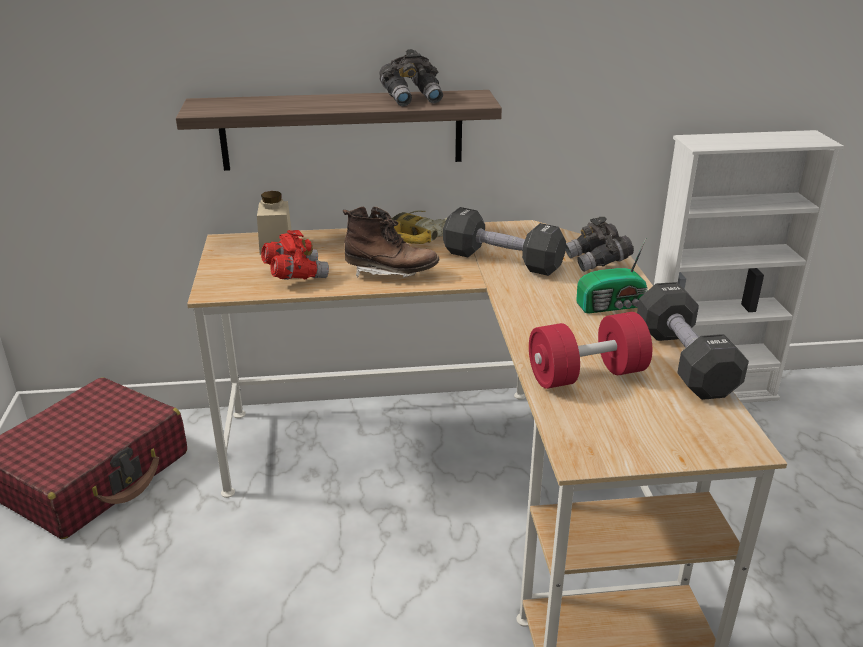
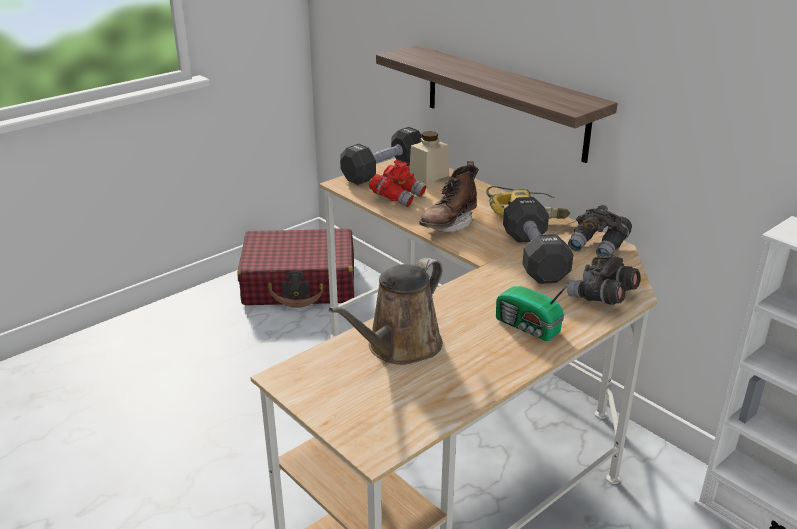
camera: 55 degrees right, 0 degrees up
(391, 273) = (448, 224): brown boot -> brown boot turned 60 degrees clockwise
(412, 98) = (536, 89): grey binoculars -> grey binoculars (598, 246)
(586, 375) = (399, 347): red dumbbell -> brown watering can
(684, 361) = (478, 387): black dumbbell -> black dumbbell (384, 171)

